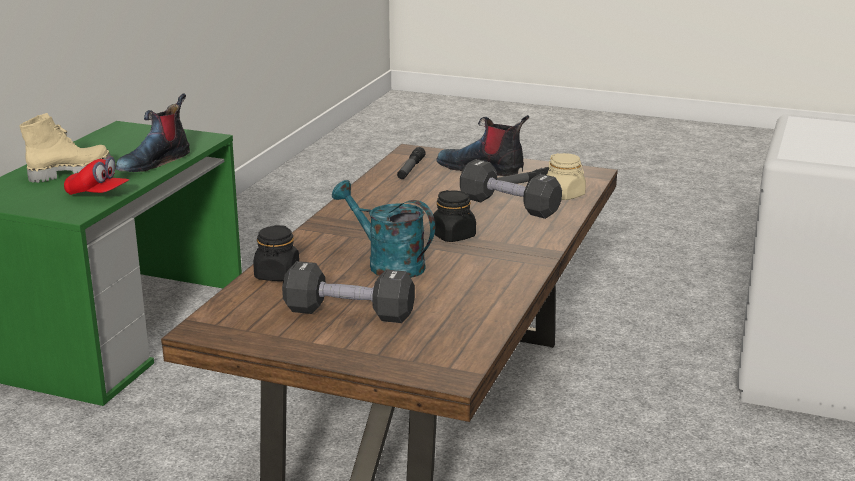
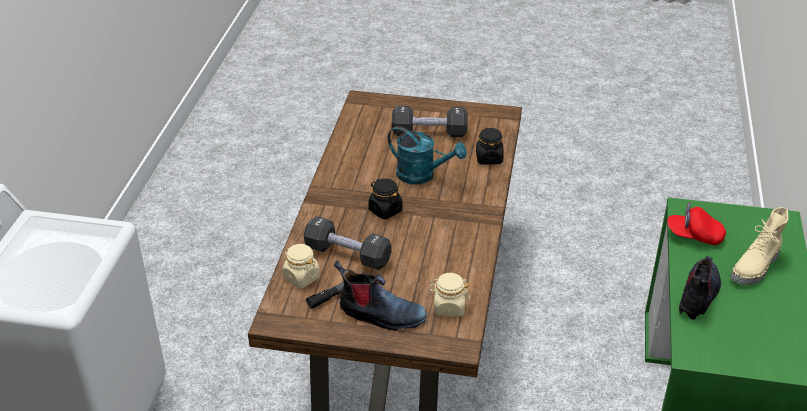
camera: 170 degrees right, 15 degrees up
(410, 169) = (449, 307): flashlight -> beige jar

